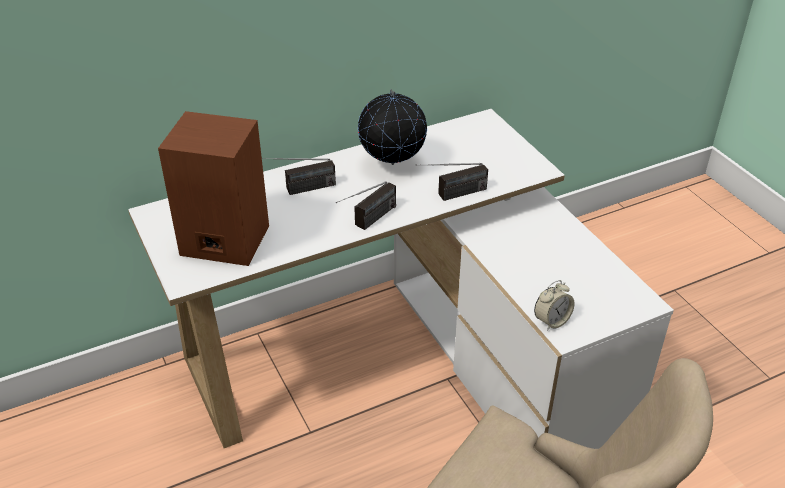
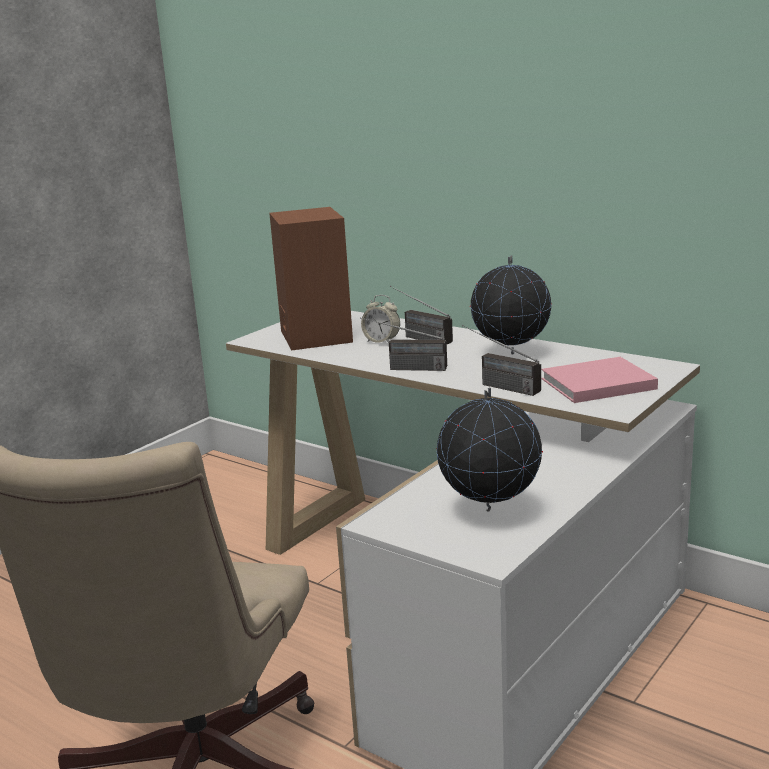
camera: 65 degrees right, 20 degrees down
(489, 158) = (595, 384): none -> pink book
(551, 321) = (392, 509): alarm clock -> alarm clock (381, 341)
(582, 279) = (490, 510): none -> globe

